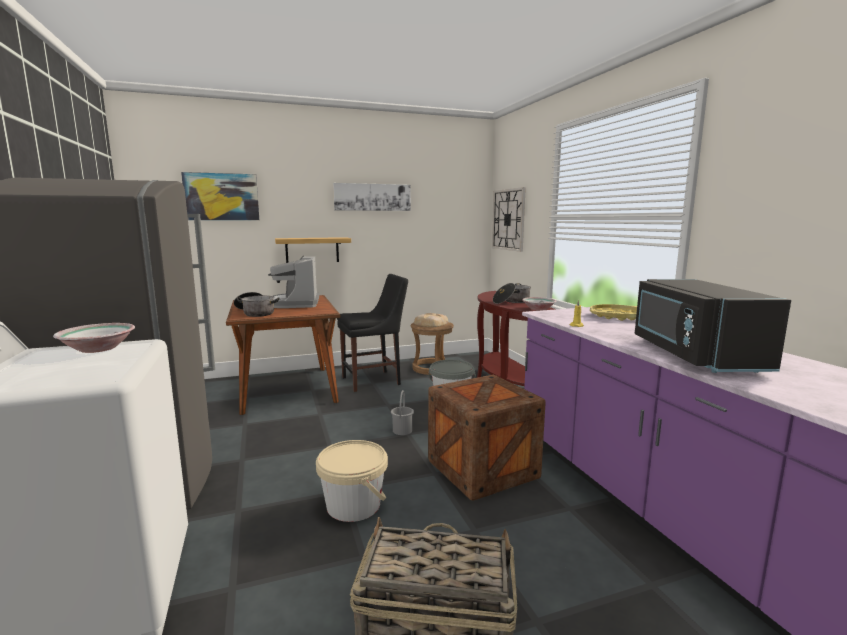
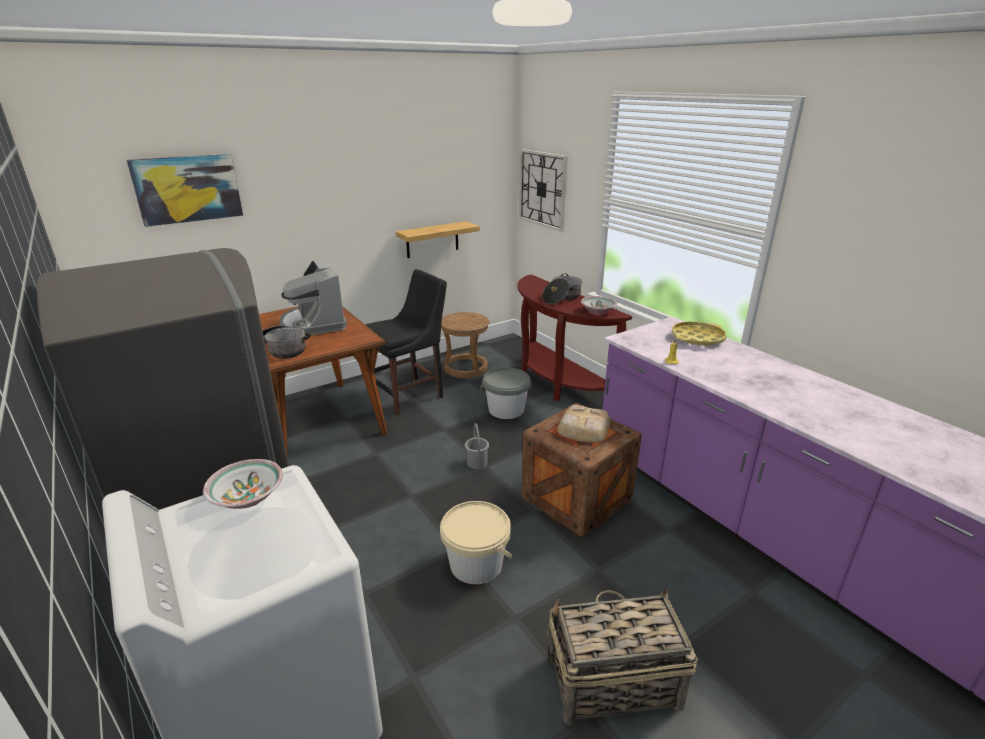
camera: 15 degrees left, 15 degrees up
(312, 250) = (313, 245): shelf -> shelf (432, 240)
(372, 197) = (380, 169): picture -> none
(430, 324) = (462, 320): bread -> bread (583, 428)
(692, 355) = (791, 403): black microwave -> none

